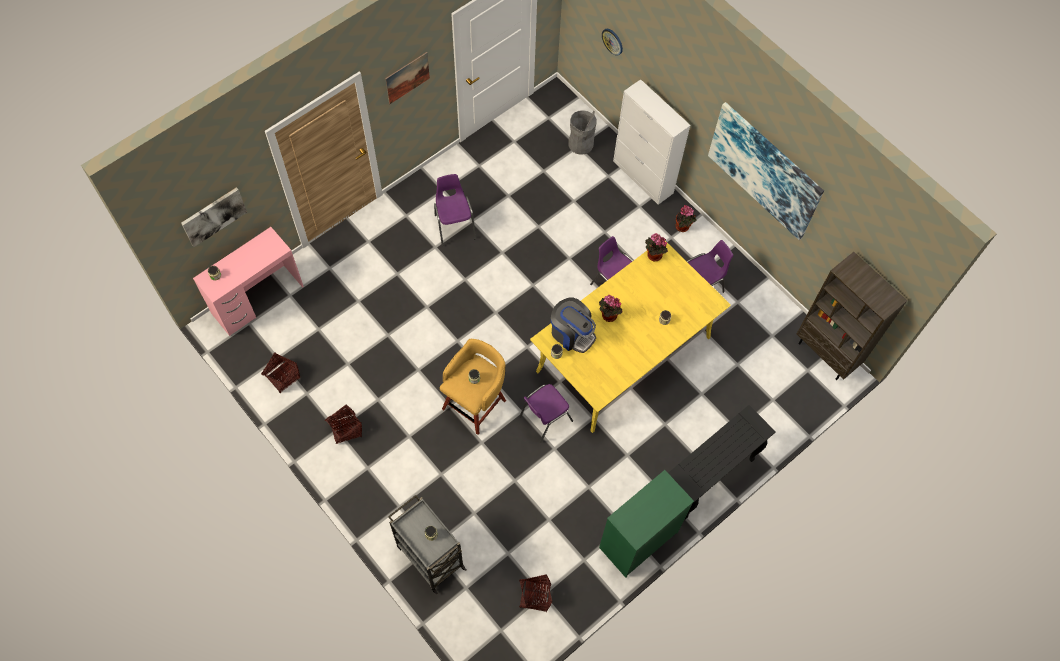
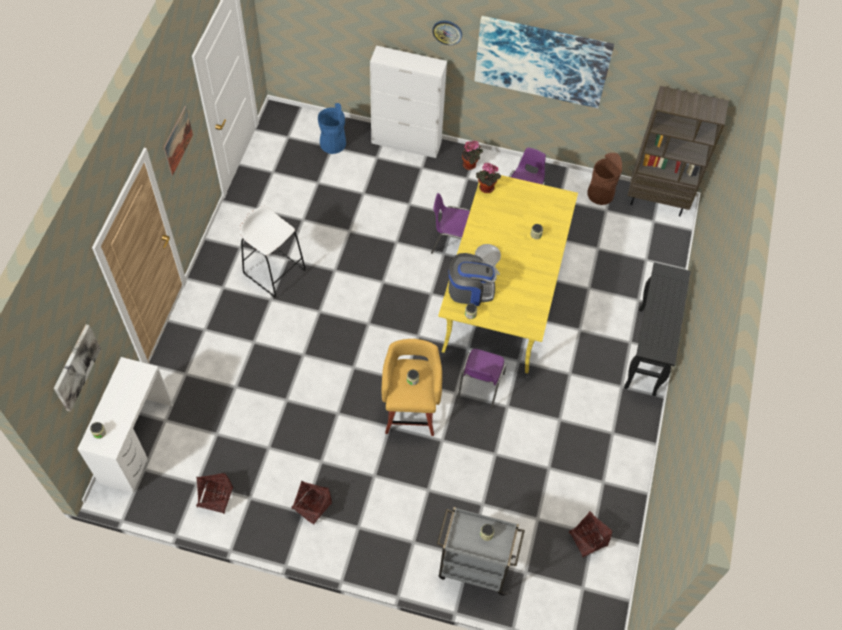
camera: 35 degrees left, 5 degrees down
(257, 299) = (136, 443): pink desk -> white desk
(454, 226) = (274, 271): purple chair -> white stool
(581, 144) = (333, 143): grey trash can -> blue trash can
(608, 316) = (488, 258): potted plant -> frying pan
(612, 41) = (331, 25): wall clock -> wall clock (447, 32)
(638, 539) = (632, 436): green dresser -> none
(778, 318) = (600, 194): none -> brown trash can

